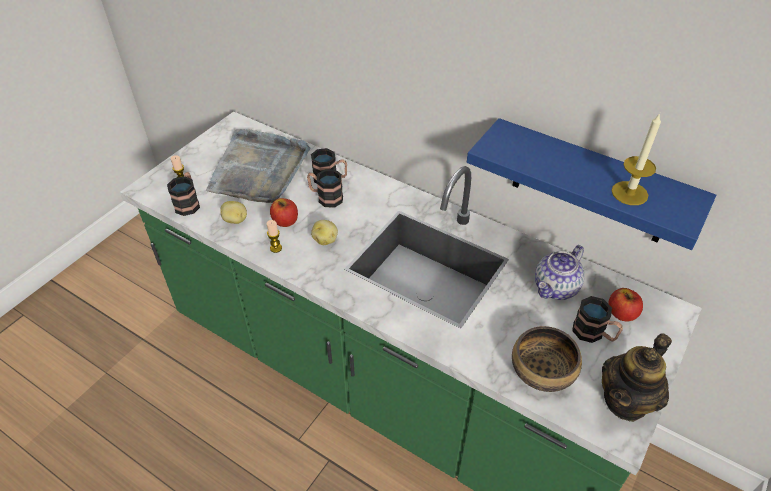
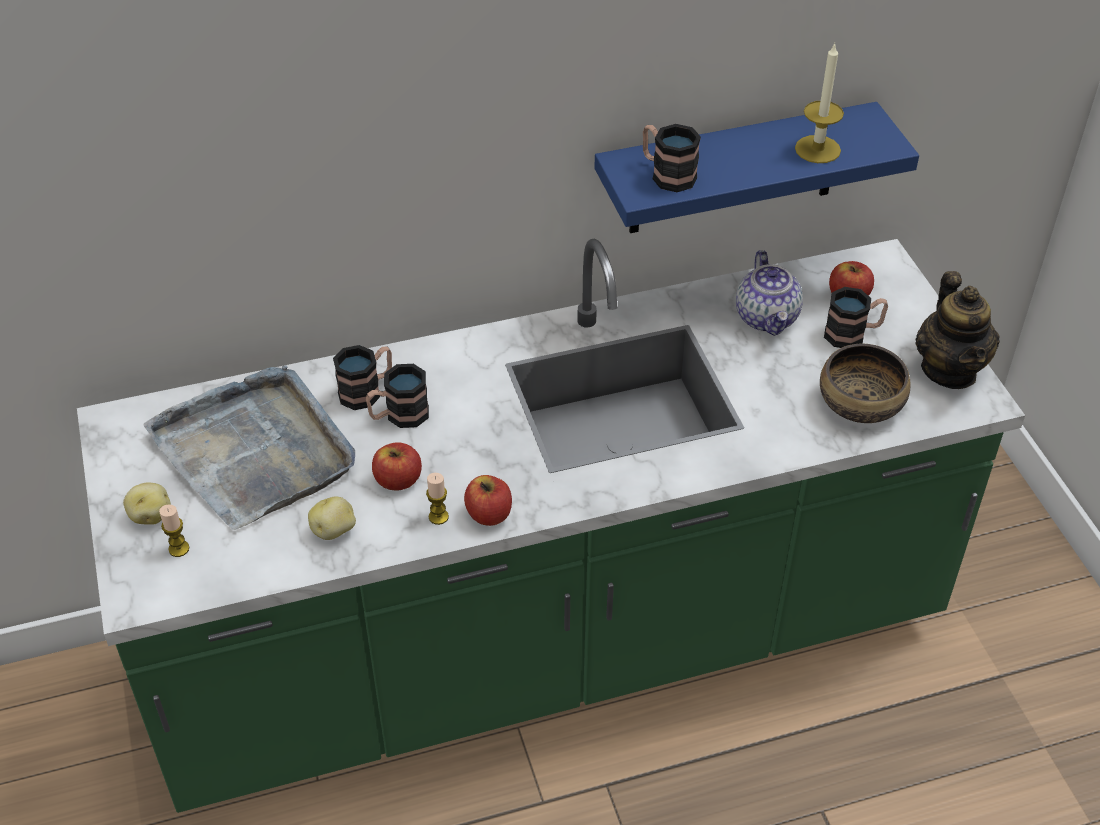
camera: 50 degrees left, 0 degrees up
(188, 202) = (233, 563): mug -> mug (667, 174)
(294, 264) = (489, 514): none -> apple
(325, 239) = (478, 460): potato -> potato (150, 515)

